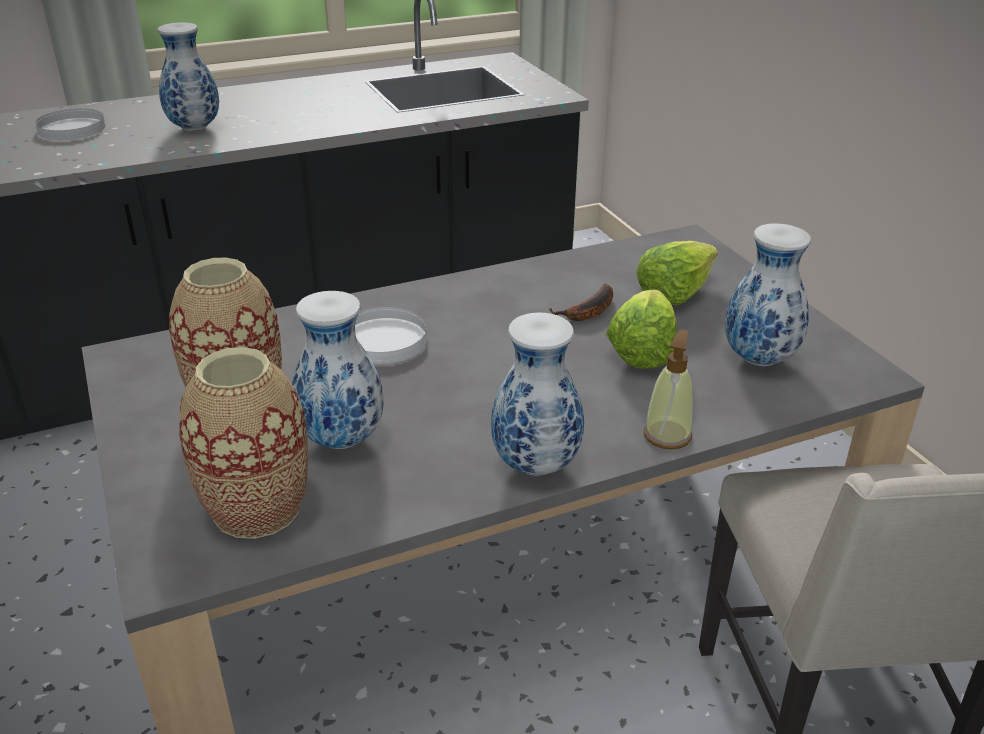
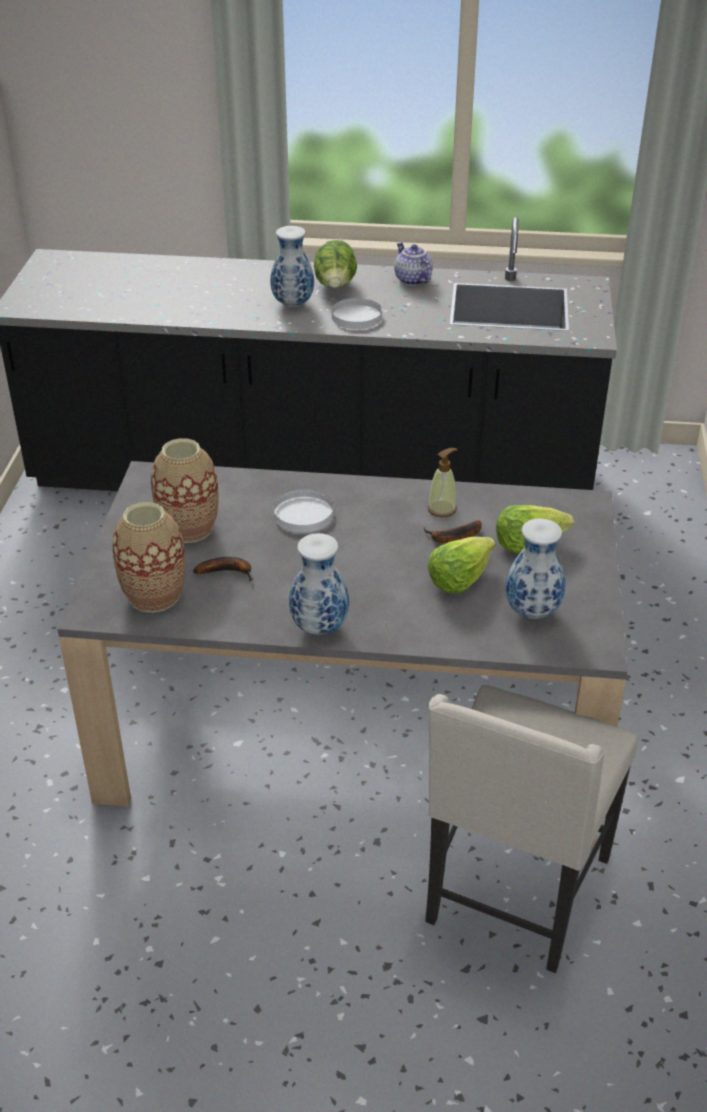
camera: 30 degrees right, 5 degrees up
(71, 128) = (213, 283): white plate -> white plate (356, 316)
(233, 106) = (335, 287): none -> lettuce
(316, 86) = (411, 280): none -> teapot
(343, 438) = (228, 571): vase -> banana
(667, 435) = (415, 639): soap dispenser -> soap dispenser (442, 509)

